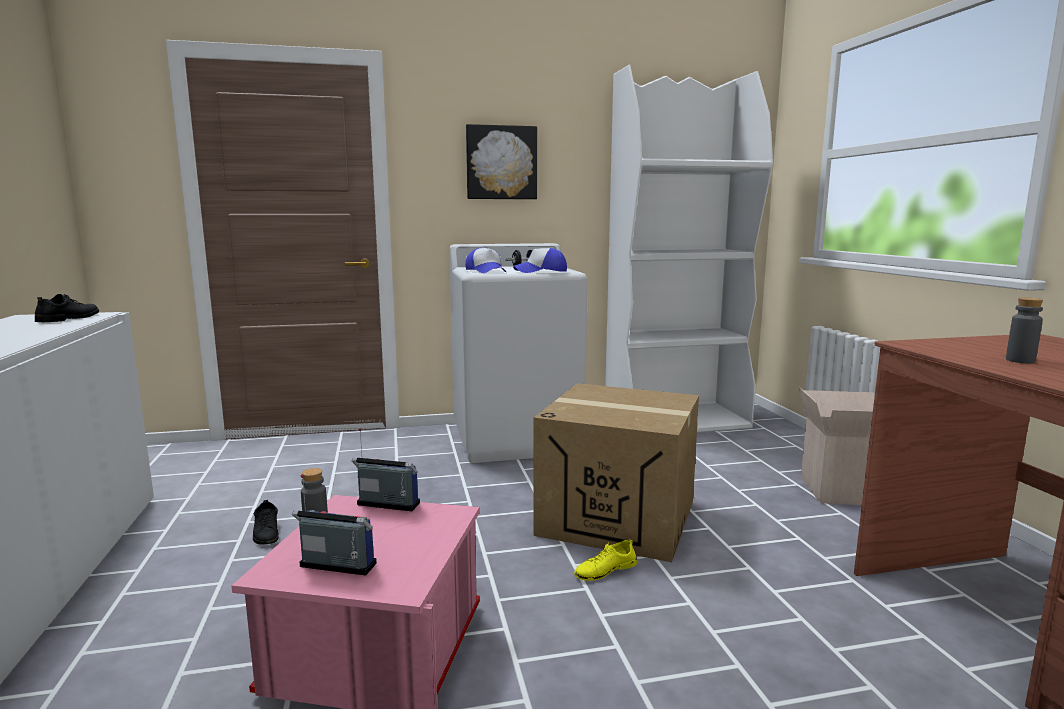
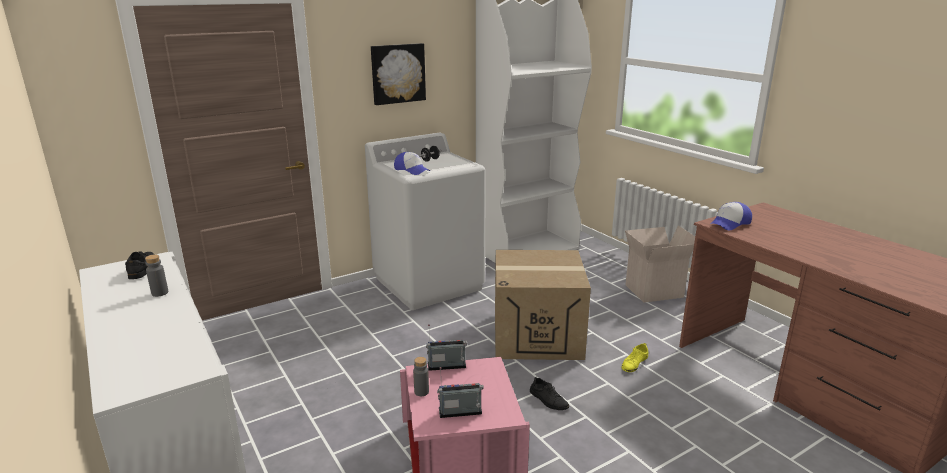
camera: 20 degrees left, 10 degrees up
(266, 532) = (316, 394): black shoe -> black shoe (548, 400)
(541, 271) = (451, 166): cap -> cap (730, 223)
(605, 570) = (552, 373): yellow shoe -> yellow shoe (634, 363)
(1020, 360) = (768, 234): grey bottle -> grey bottle (160, 293)

